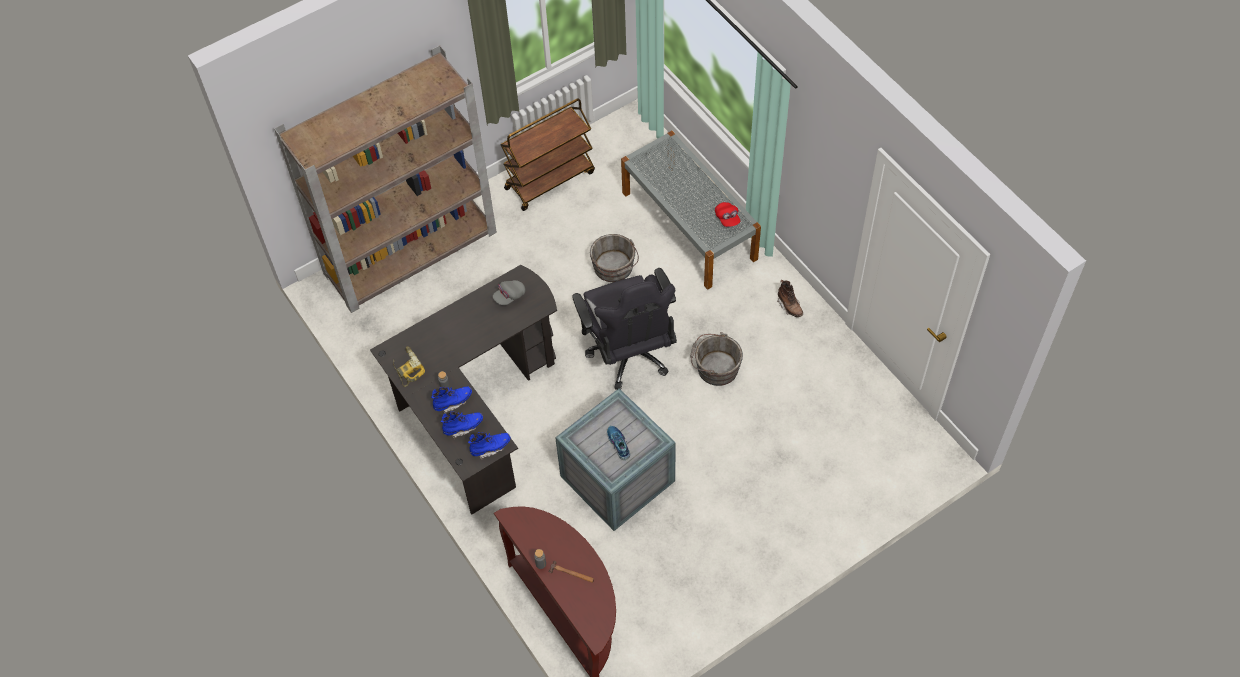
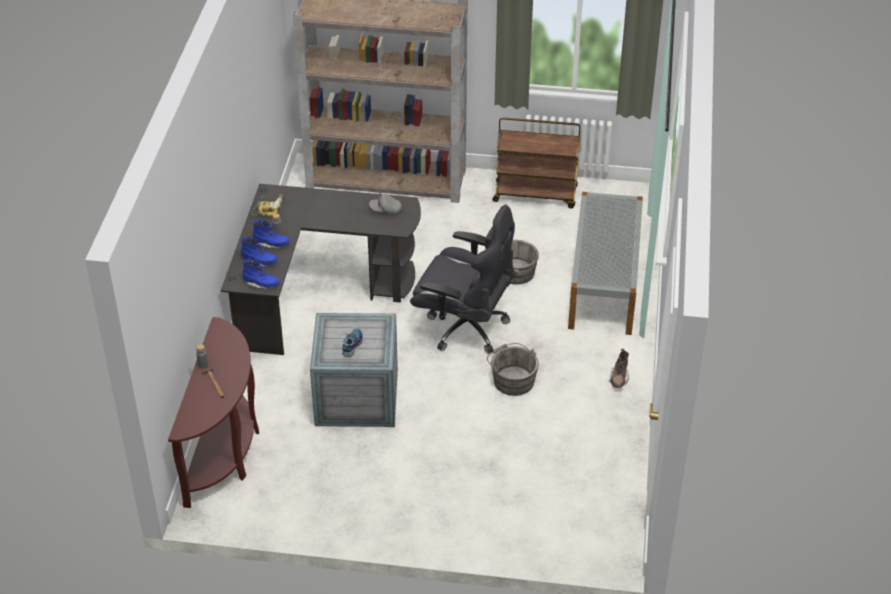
camera: 40 degrees right, 15 degrees down
(627, 349) = (462, 327): black office chair -> black office chair turned 90 degrees counterclockwise
(727, 218) = (615, 272): red cap -> none

